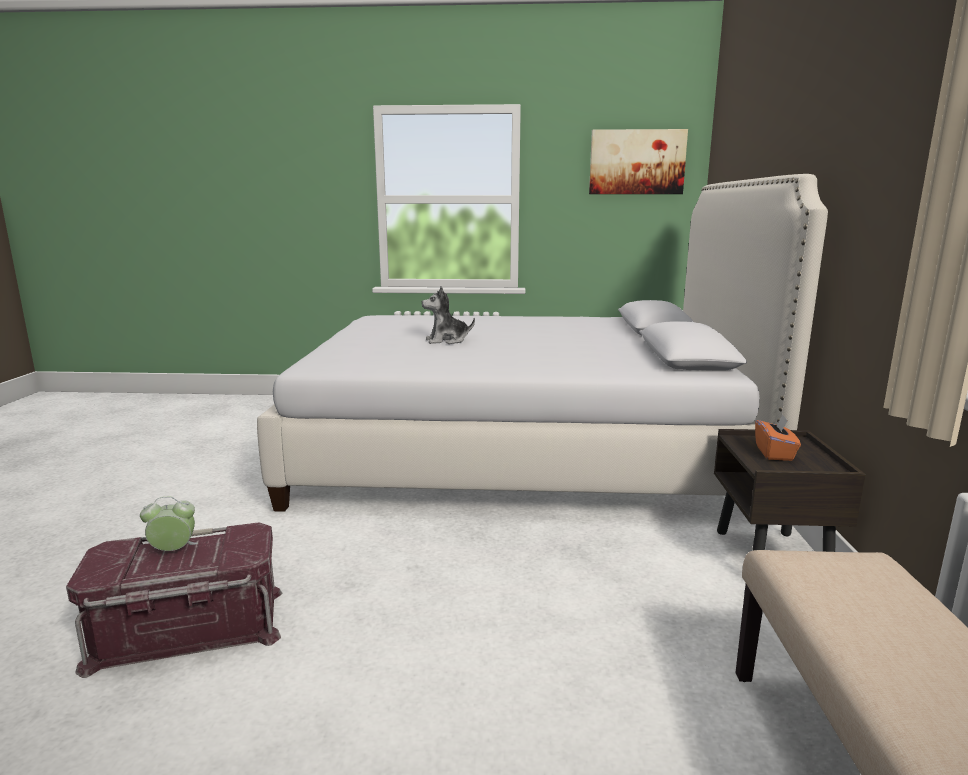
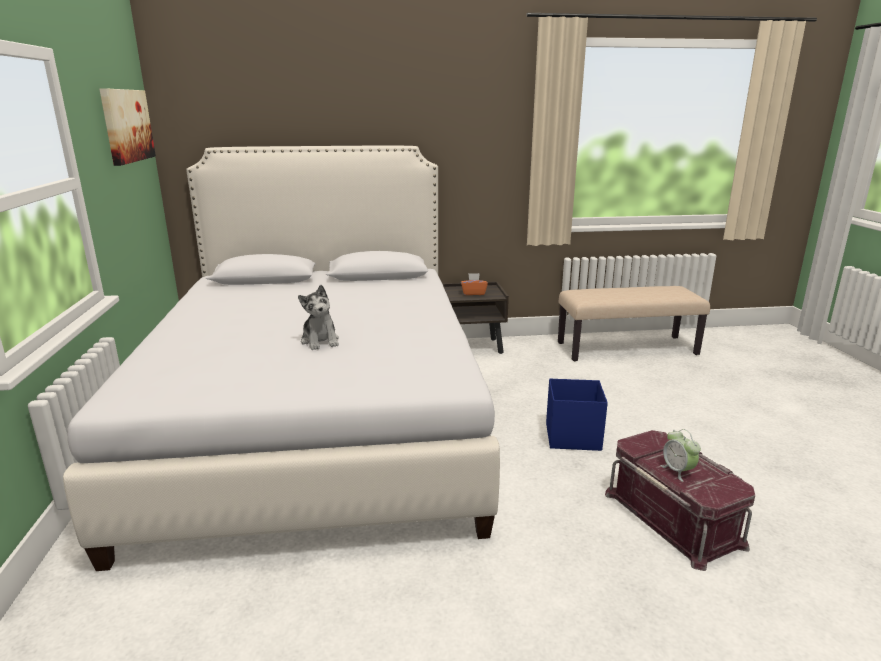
camera: 100 degrees left, 5 degrees up
(419, 596) = (571, 437): none -> blue storage box

